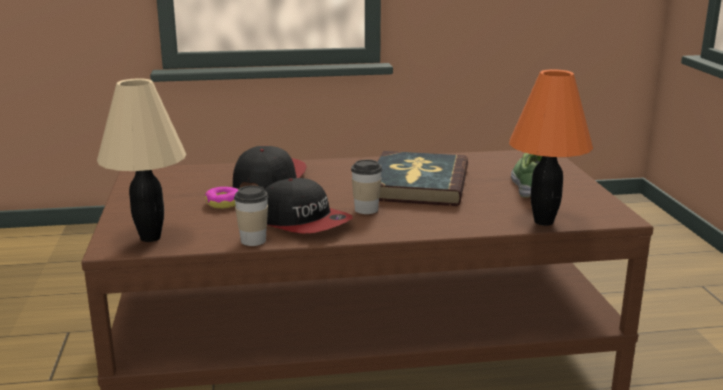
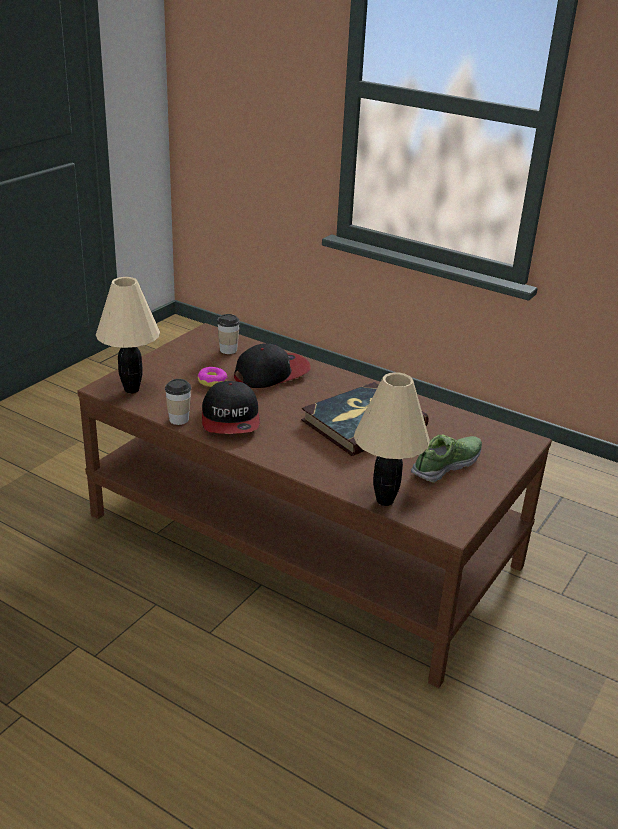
camera: 40 degrees right, 10 degrees up
(366, 209) = (286, 429): cup -> cup (228, 350)
(544, 221) = (385, 500): orange table lamp -> beige table lamp

